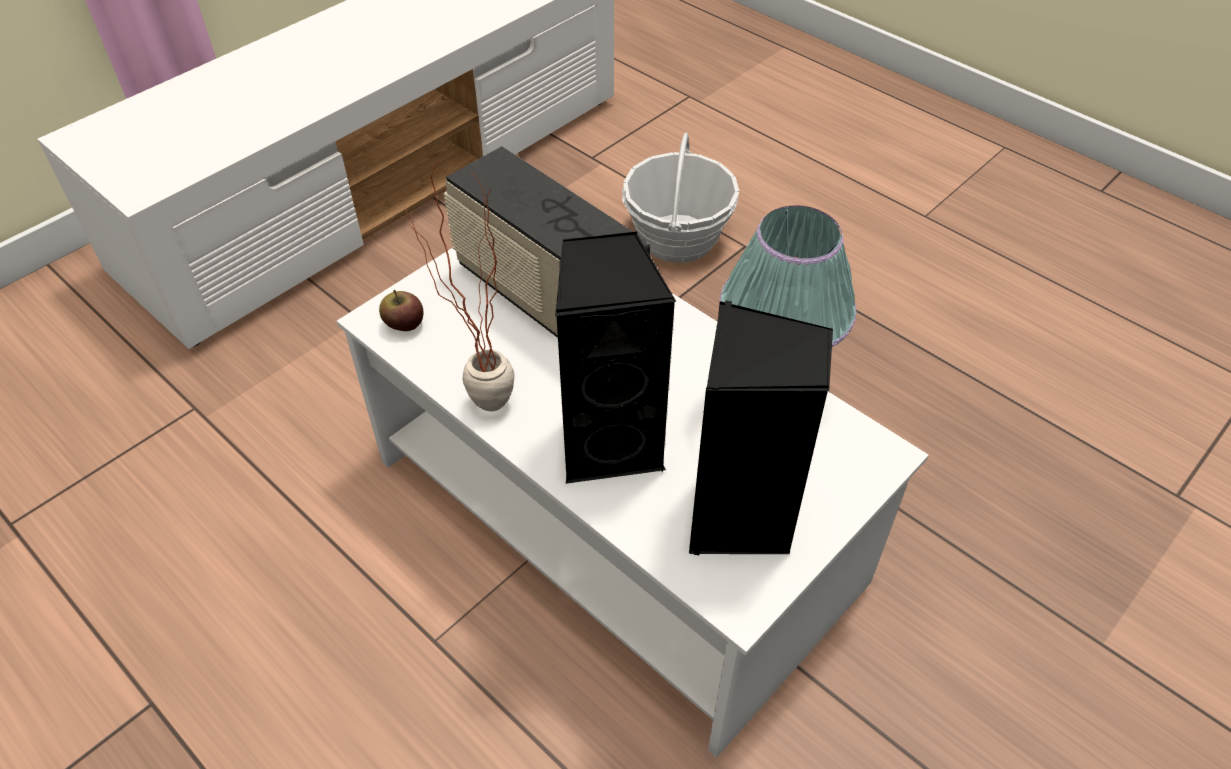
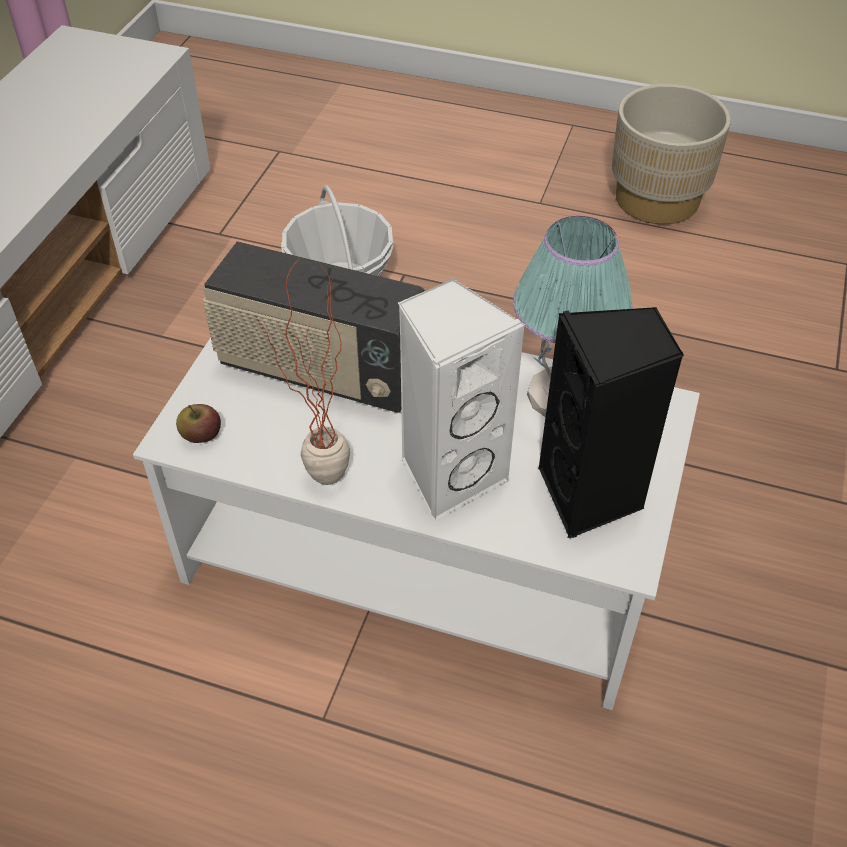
camera: 25 degrees left, 0 degrees up
(610, 443) = (450, 473): black speaker -> white speaker
(1058, 248) = (657, 199): none -> beige planter

